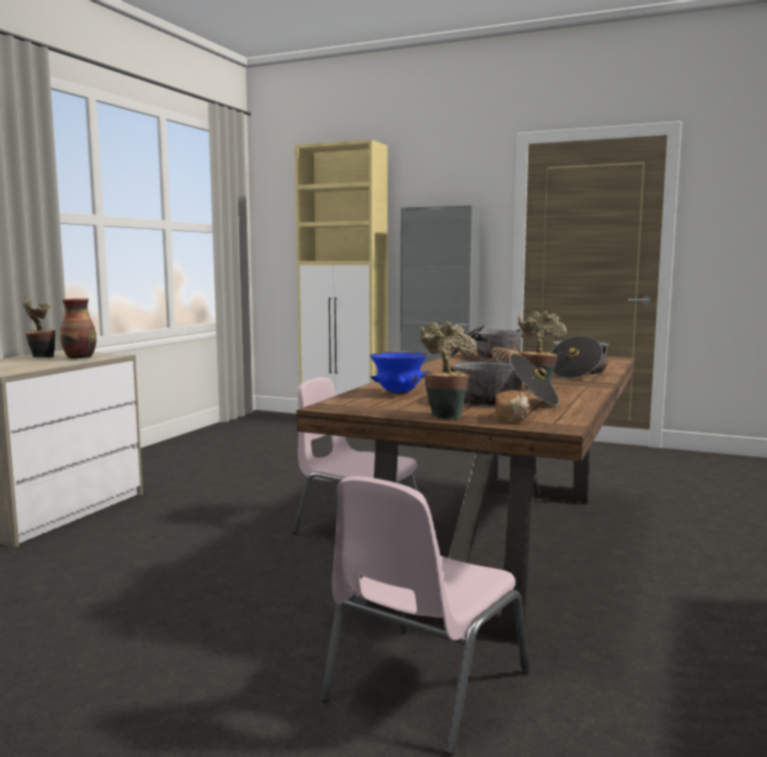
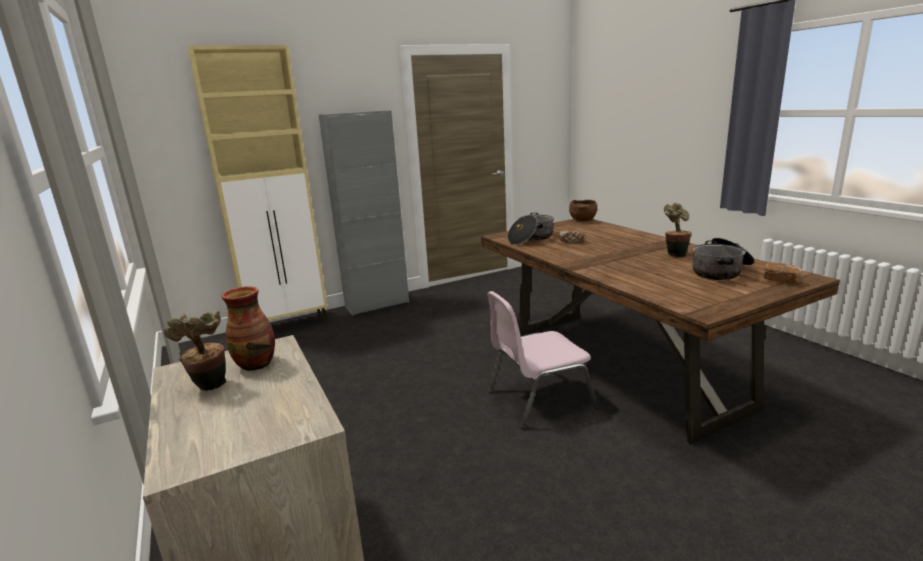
camera: 50 degrees left, 10 degrees up
(399, 393) = (664, 286): blue bowl -> none
(423, 687) = (807, 461): pink chair -> none
(445, 415) = (761, 292): potted plant -> none
(577, 373) = (628, 237): cooking pot -> none
(614, 358) = (582, 220): none -> brown bowl

